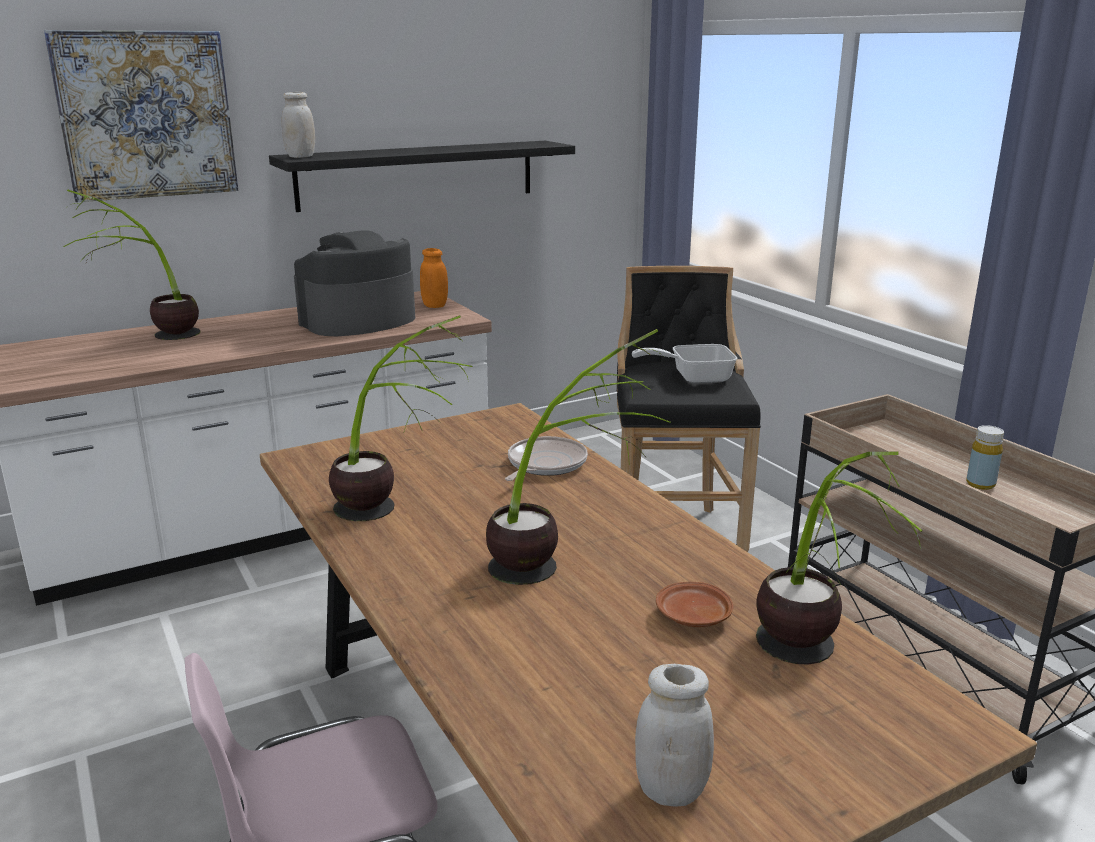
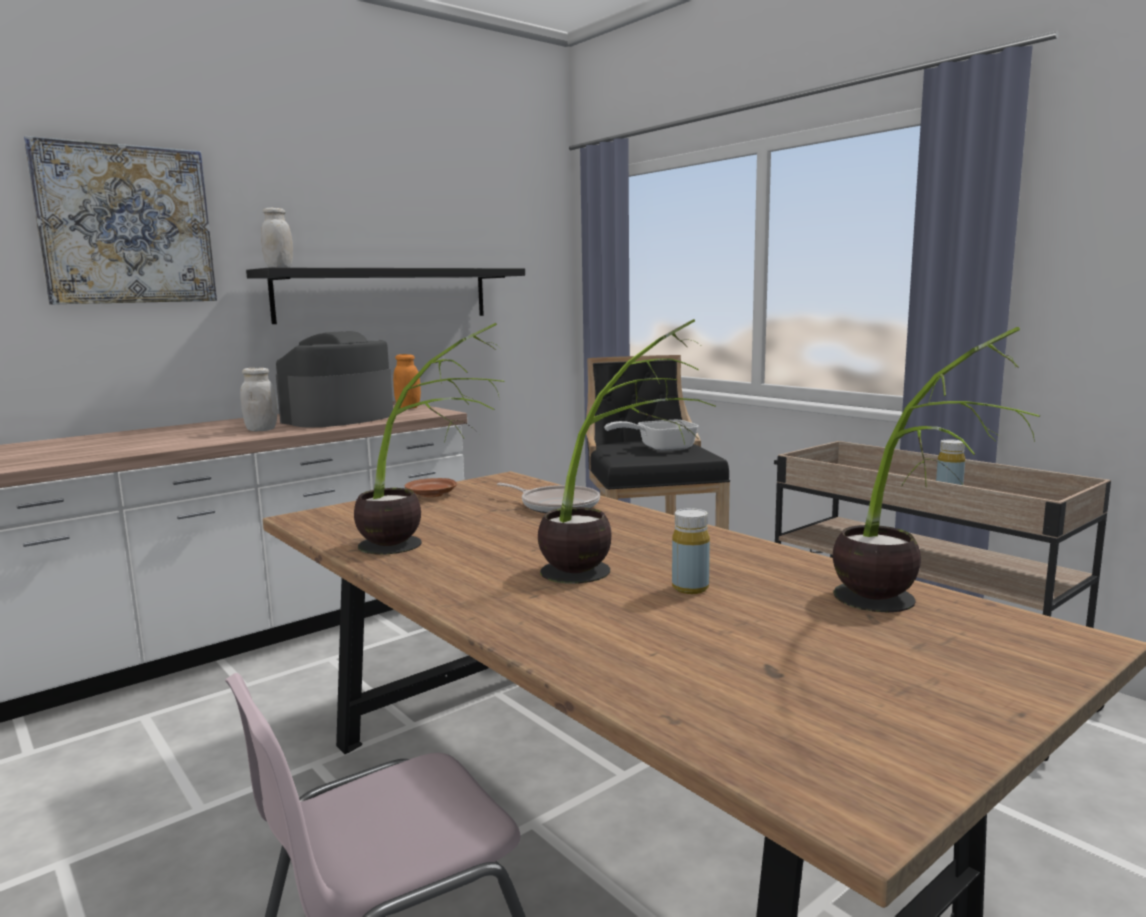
camera: 10 degrees left, 10 degrees down
(152, 339) = (130, 437): potted plant -> none
(544, 464) = (556, 505): frying pan -> frying pan turned 105 degrees clockwise
(621, 605) = (690, 588): none -> yellow bottle
(671, 790) = (837, 717): white jar -> white jar (261, 430)
(693, 616) = (766, 590): brown plate -> brown plate (431, 495)

